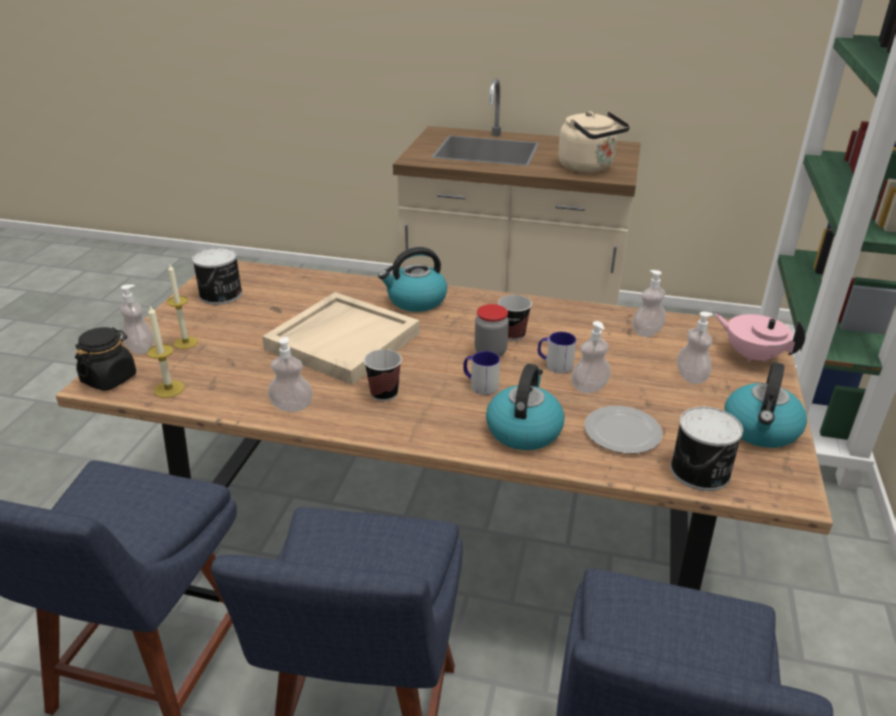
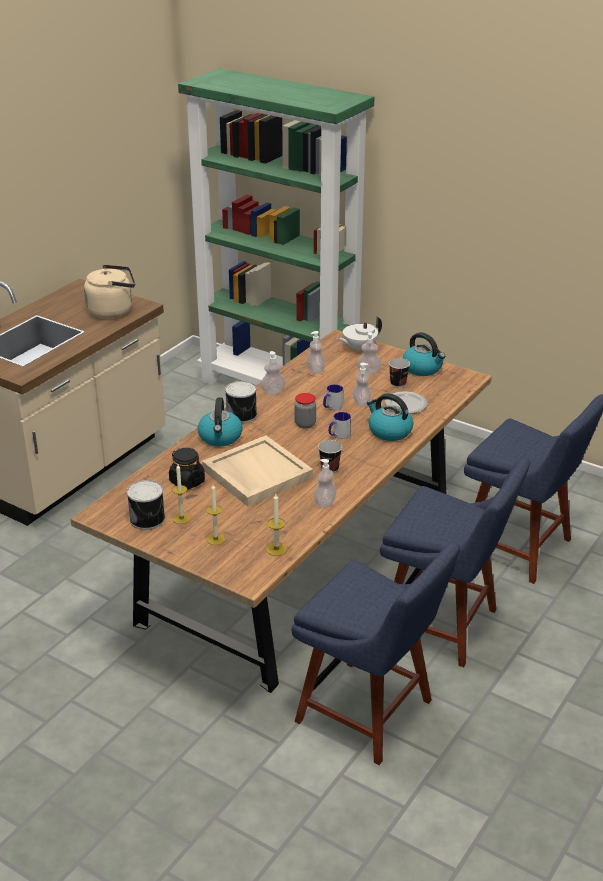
camera: 70 degrees left, 0 degrees up
(109, 378) = (247, 575): black jar -> black jar (187, 482)
(140, 348) = (211, 560): soap dispenser -> soap dispenser (273, 391)
(226, 313) = (181, 518): none -> candle
(513, 334) = (290, 412): cup -> cup (398, 384)
(701, 472) = (446, 393): can -> can (242, 415)
(752, 356) = (359, 348): pink teapot -> white teapot

